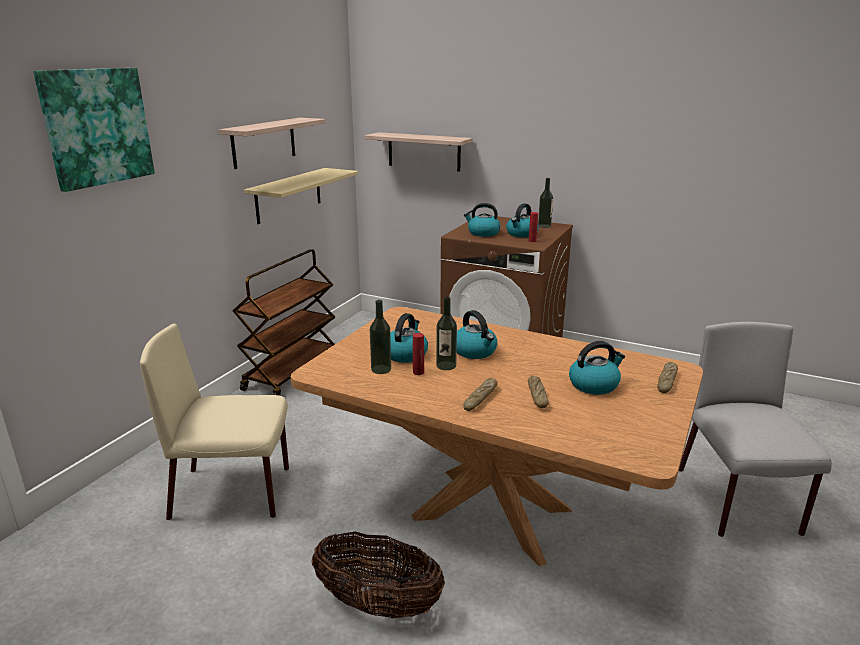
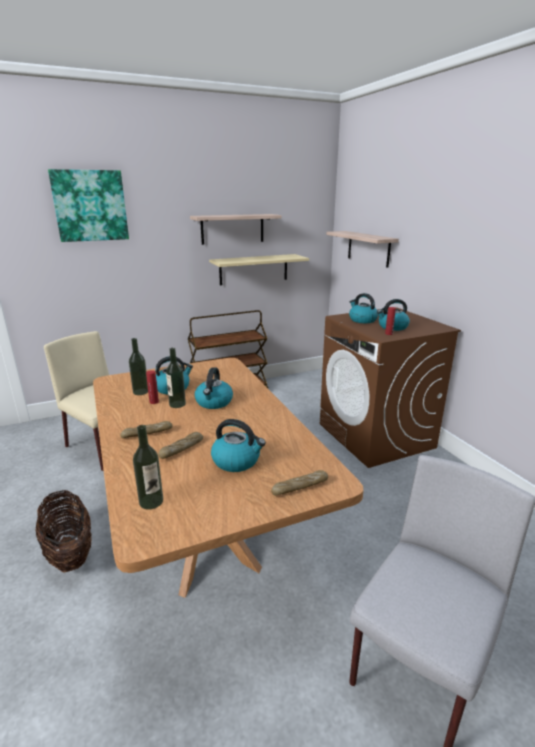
camera: 40 degrees right, 0 degrees up
(544, 226) = (429, 325): bottle -> bottle (151, 501)

